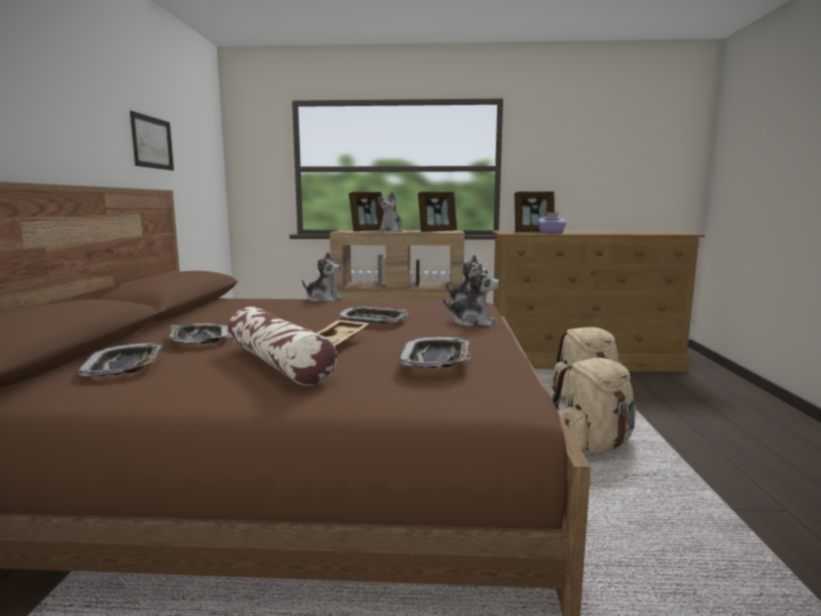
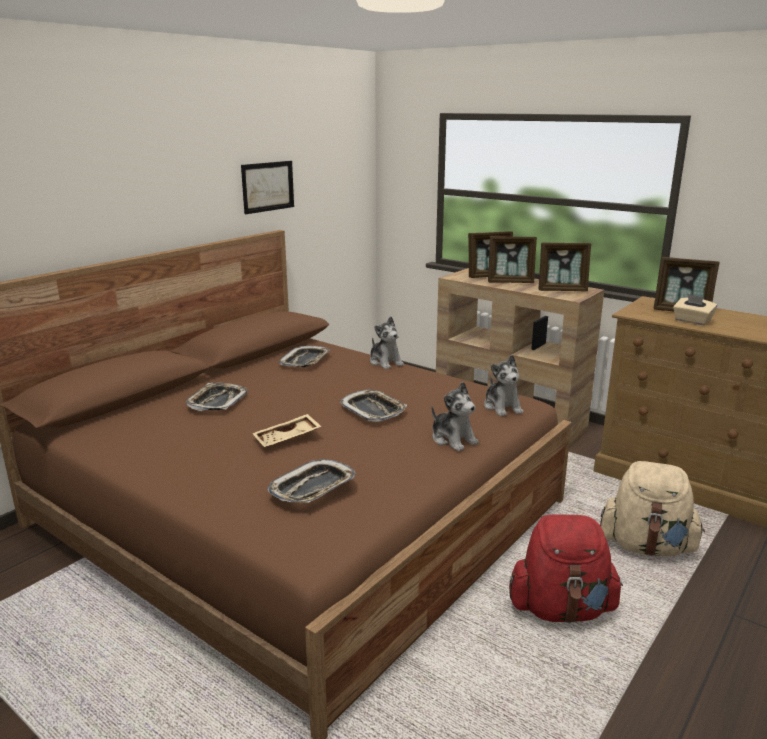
camera: 35 degrees right, 10 degrees up
(125, 366) = (140, 423): tray -> tray (305, 361)
(279, 364) = (220, 451): pillow -> none
(391, 231) = (510, 282): plush toy -> picture frame
(551, 232) = (692, 321): purple tissue box -> beige tissue box
(593, 445) = (561, 609): beige backpack -> red backpack

